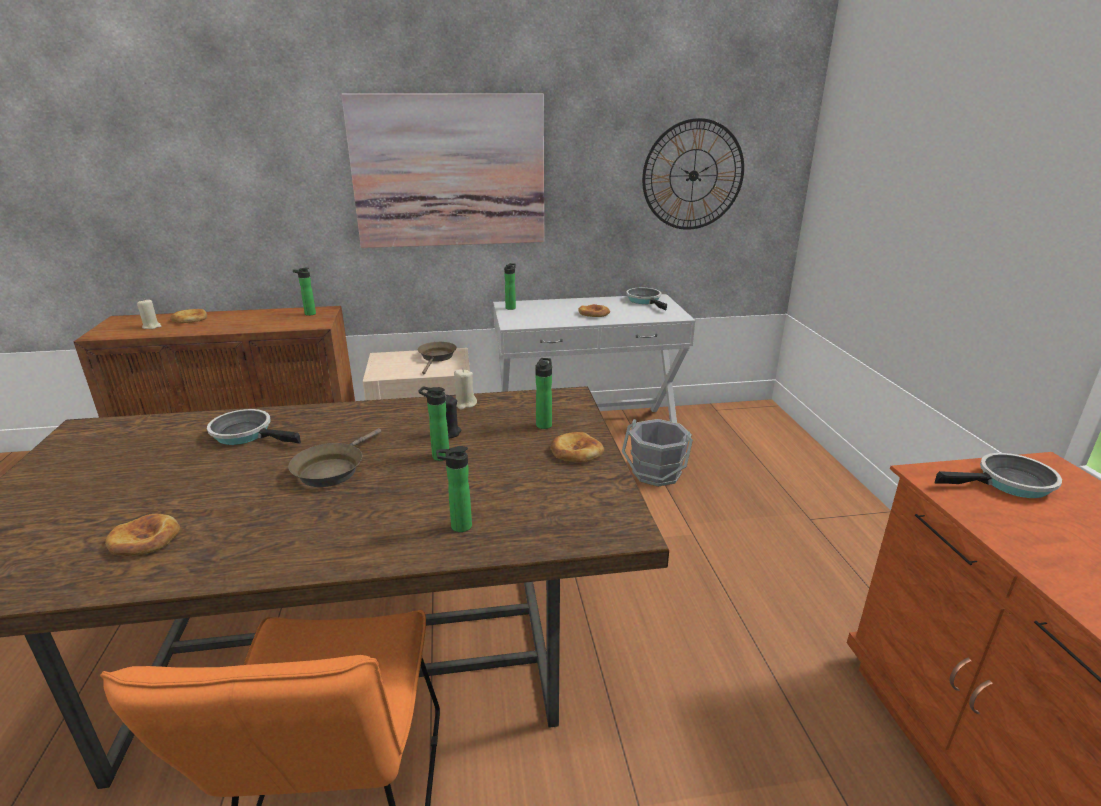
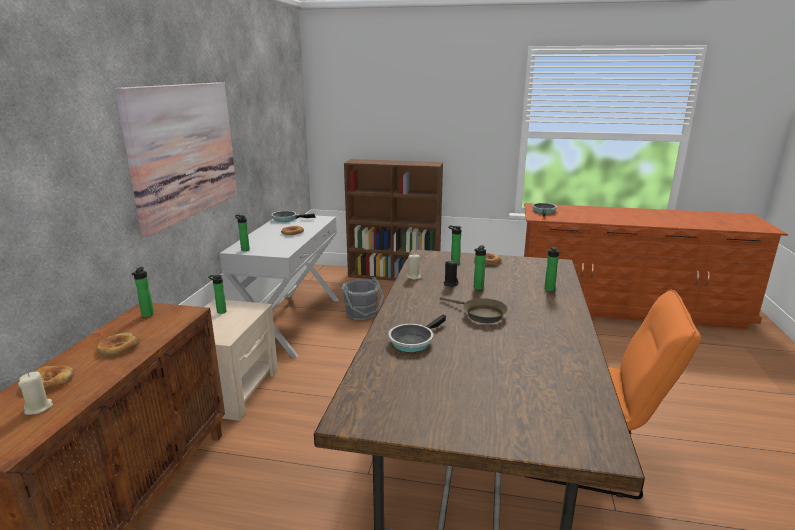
camera: 70 degrees left, 5 degrees down
(145, 539) = (546, 367): bread -> bread (119, 347)
(437, 357) = (220, 311): brown frying pan -> bottle
(693, 175) = (277, 132): wall clock -> none
(819, 471) = (395, 276): none -> brown bookcase

